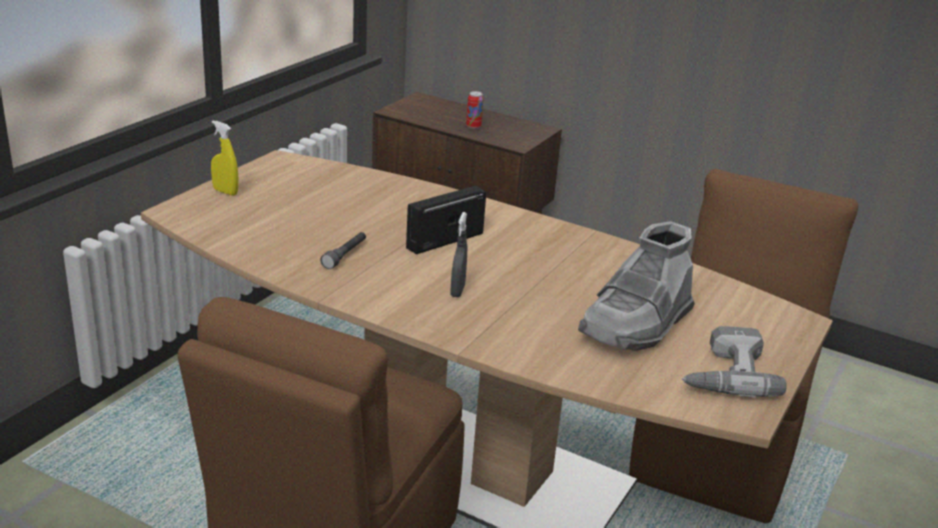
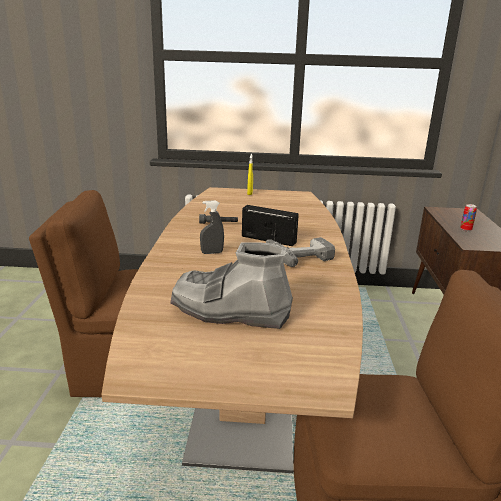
camera: 65 degrees right, 5 degrees down
(724, 373) = (191, 357): power drill -> power drill (297, 255)

